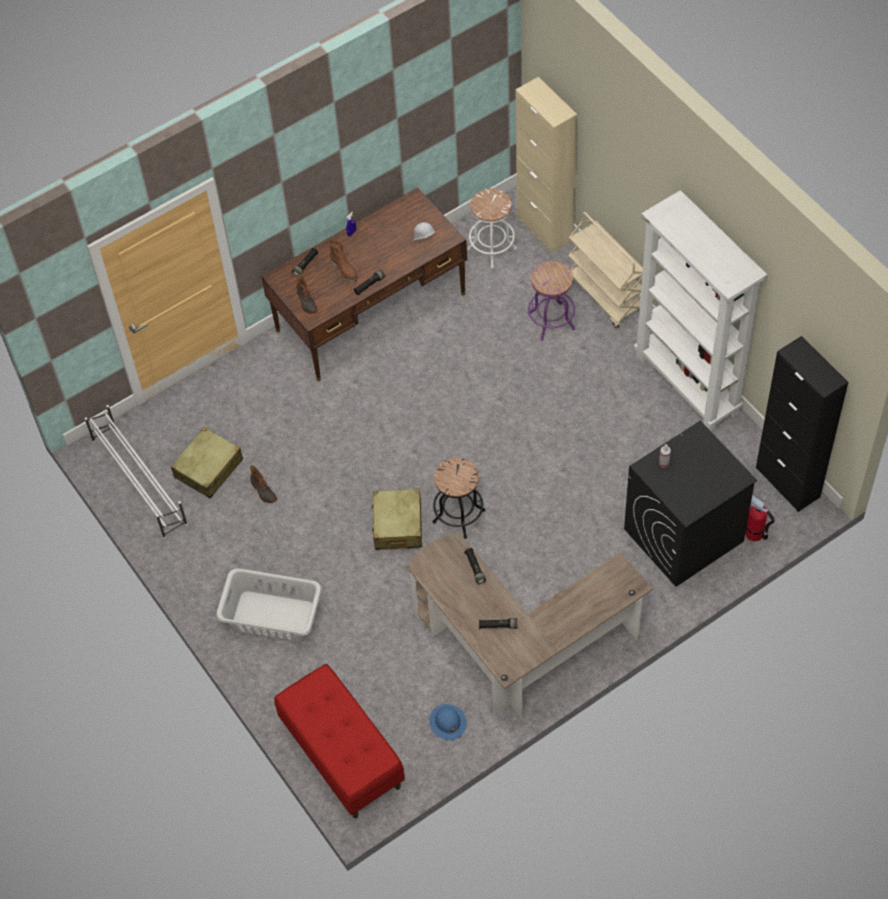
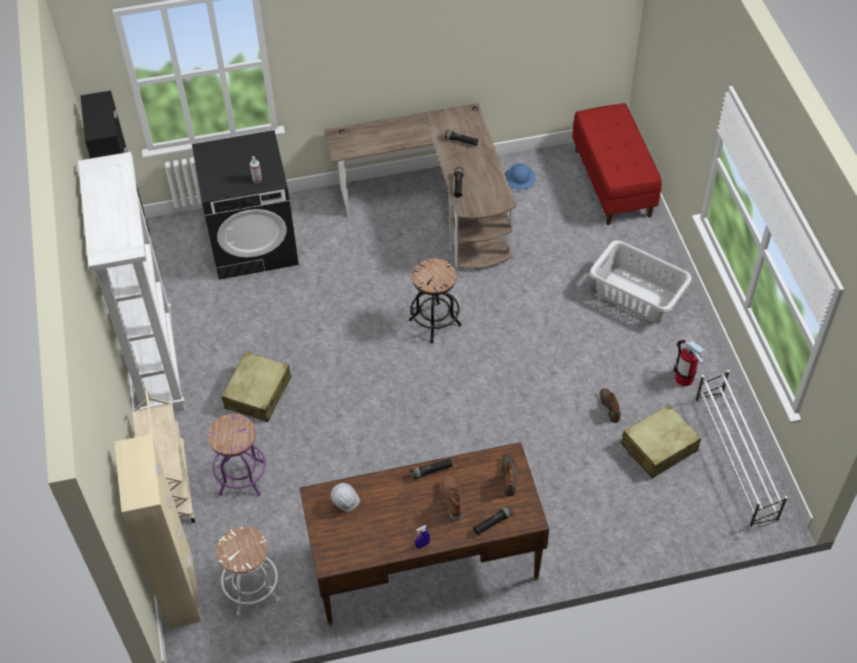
camera: 160 degrees left, 5 degrees down
(398, 525) = (494, 333): beige suitcase -> beige suitcase (258, 393)
(754, 533) = (195, 227): fire extinguisher -> fire extinguisher (684, 378)

